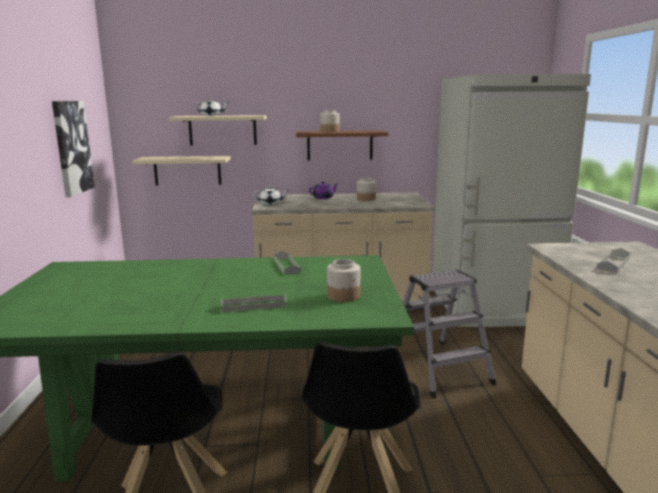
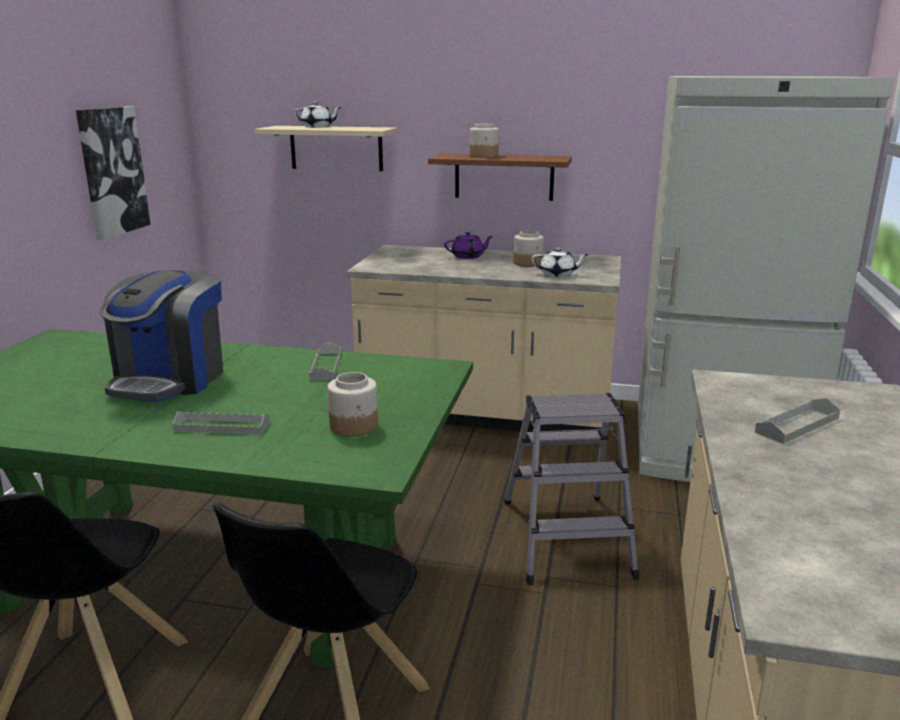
camera: 15 degrees right, 5 degrees up
(184, 283) = (170, 379): none -> coffee machine
(187, 170) = (289, 204): beige shelf -> none
(271, 203) = (384, 261): white teapot -> white teapot (558, 274)

